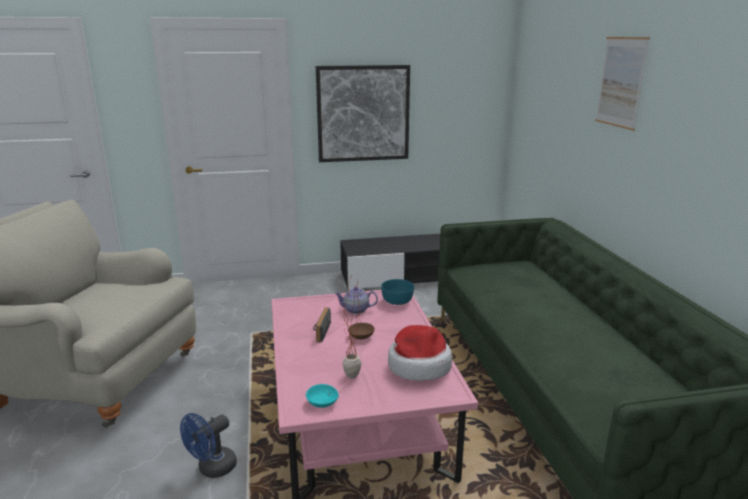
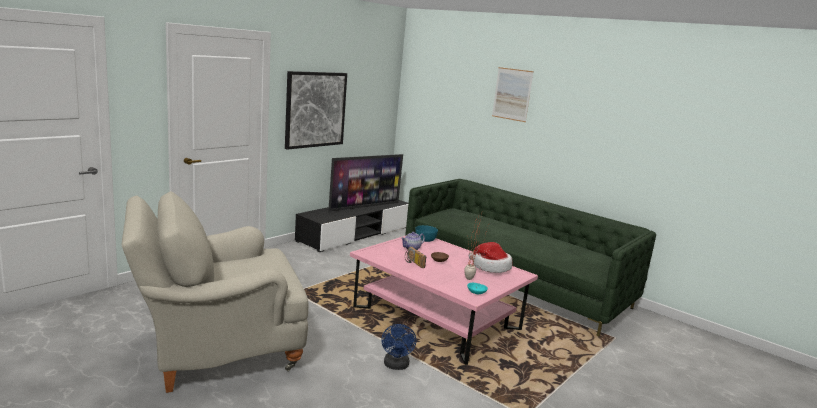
camera: 40 degrees left, 5 degrees down
(435, 242) = (364, 206): none -> television

